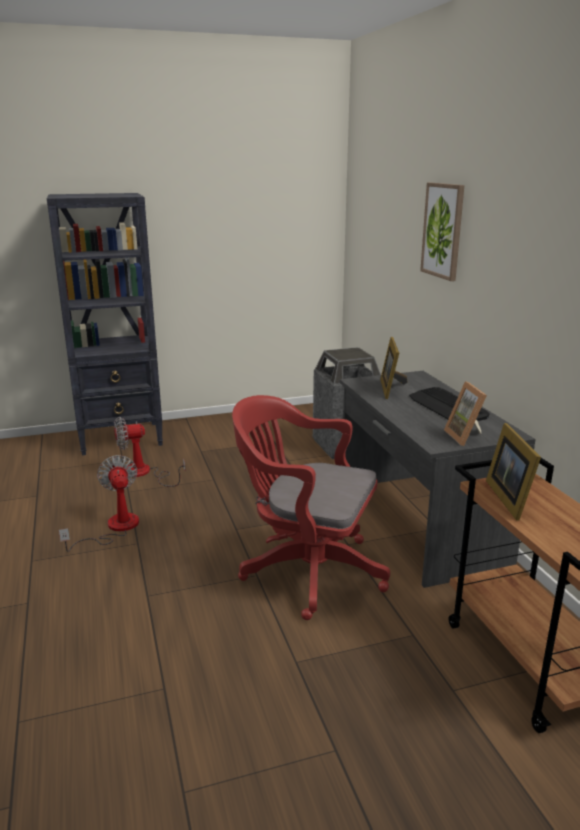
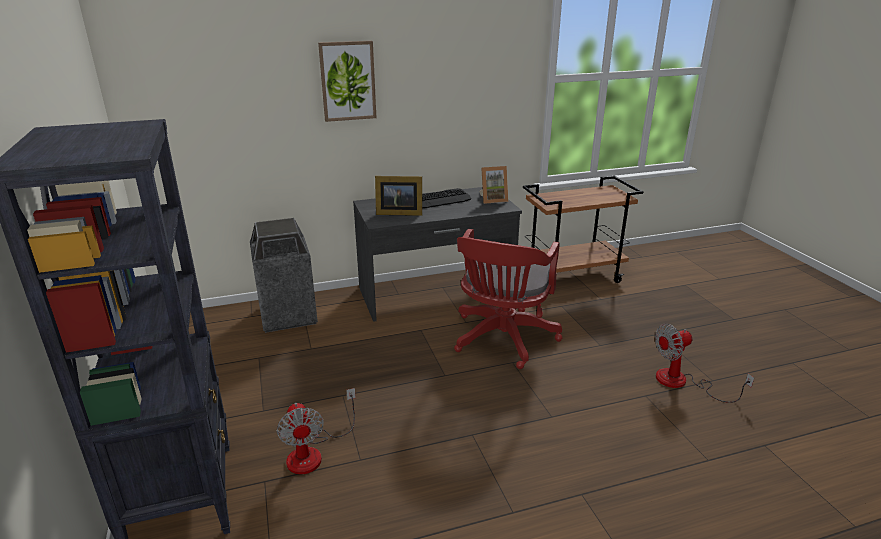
camera: 90 degrees left, 5 degrees up
(114, 528) = (444, 456): fan -> fan (682, 382)
(510, 498) = (562, 202): picture frame -> none

